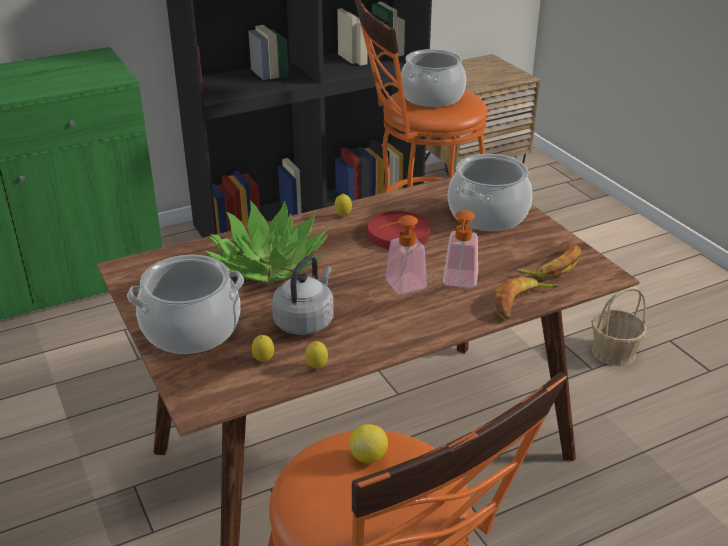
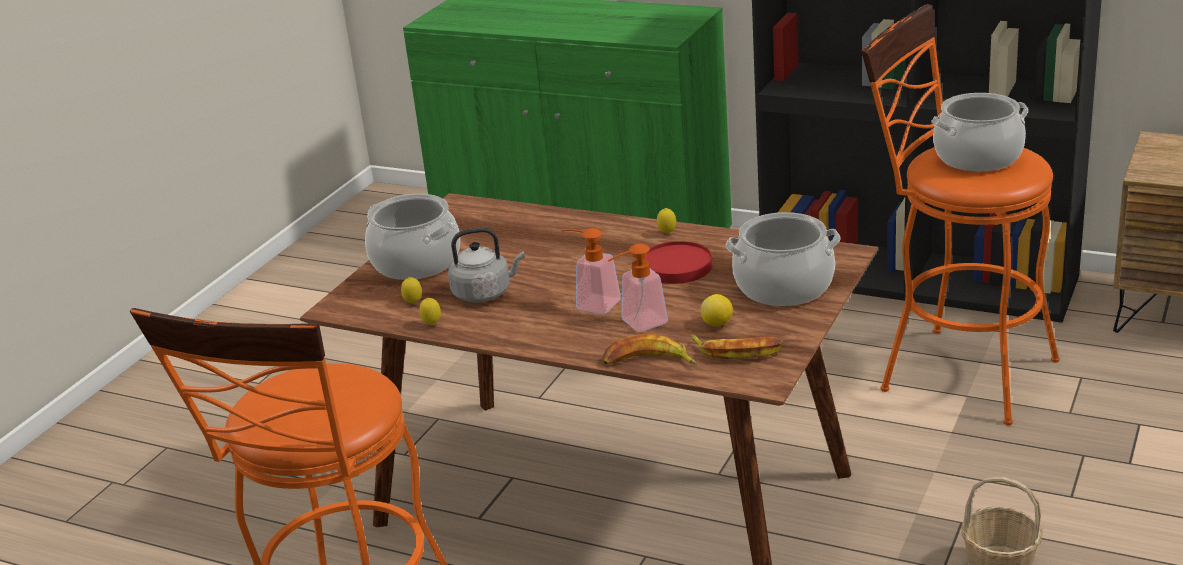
camera: 55 degrees right, 5 degrees down
(268, 265) = (540, 245): potted plant -> none
(369, 456) = (342, 383): lemon -> lemon (717, 324)

